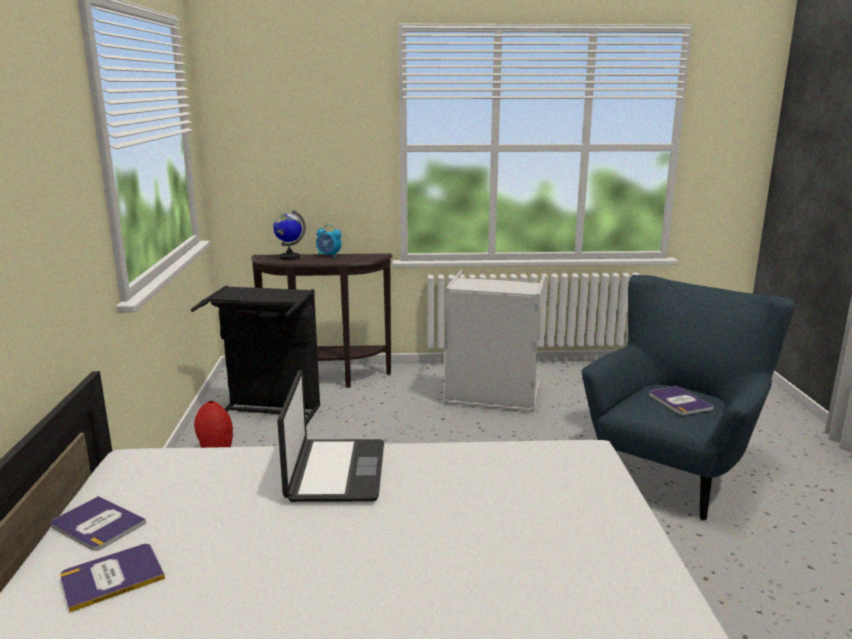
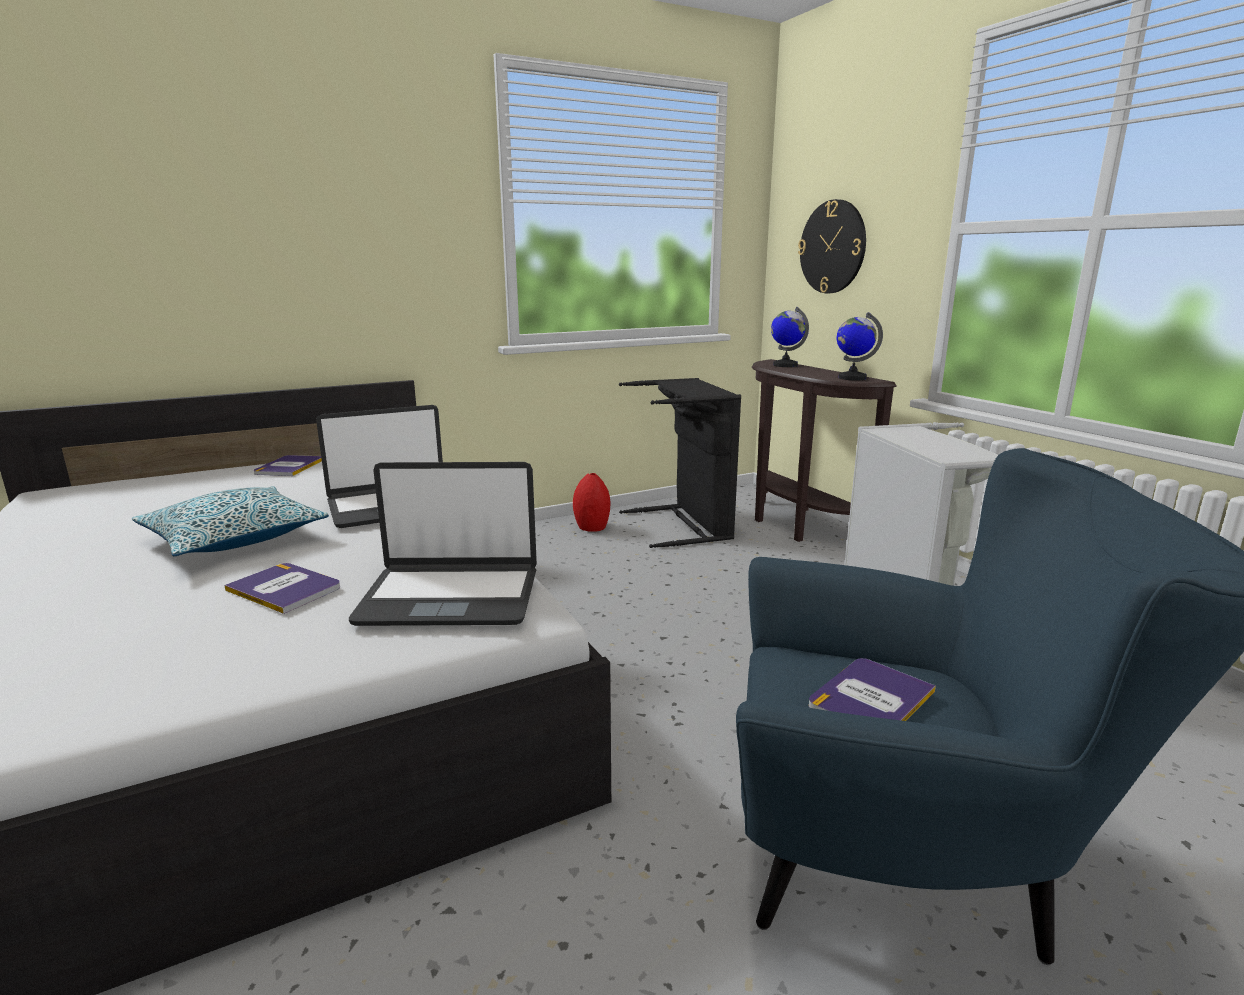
camera: 65 degrees right, 0 degrees up
(112, 577) = (217, 484): book -> book (285, 589)
(288, 159) = (832, 247): none -> wall clock
(329, 256) = (823, 371): alarm clock -> none
(350, 558) = (234, 538): none -> pillow
(365, 257) = (852, 378): none -> globe
(555, 468) = (450, 597): none -> laptop

